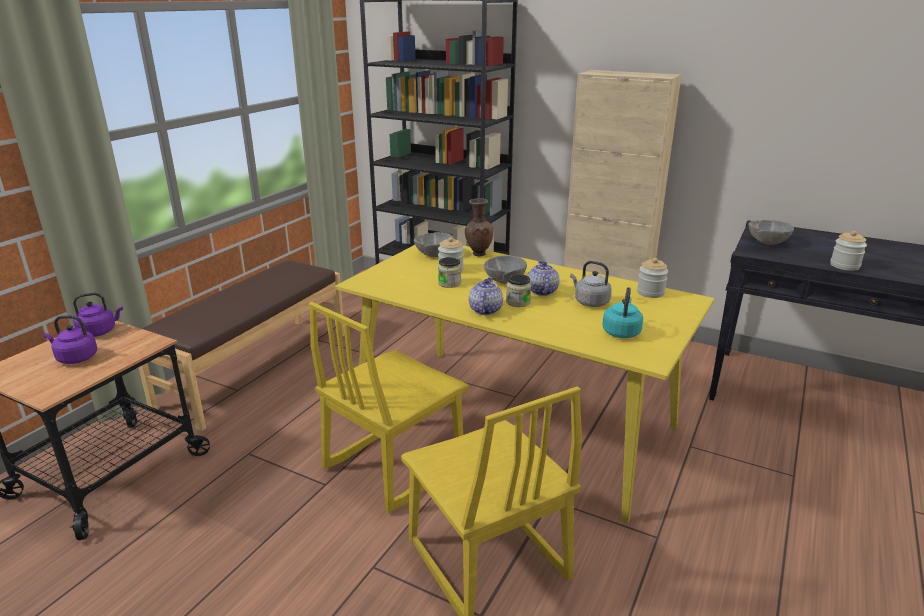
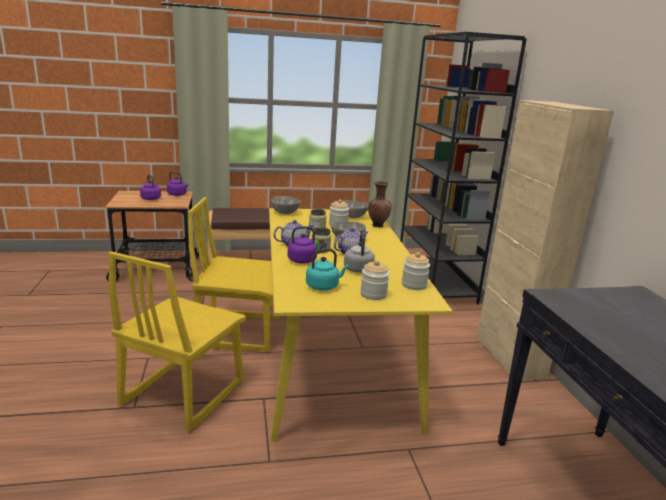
camera: 50 degrees right, 5 degrees down
(541, 320) = (304, 260): none -> purple kettle
(767, 243) = (594, 300): grey bowl -> grey bowl (285, 213)
(844, 266) = (617, 345): jar -> jar (373, 294)

